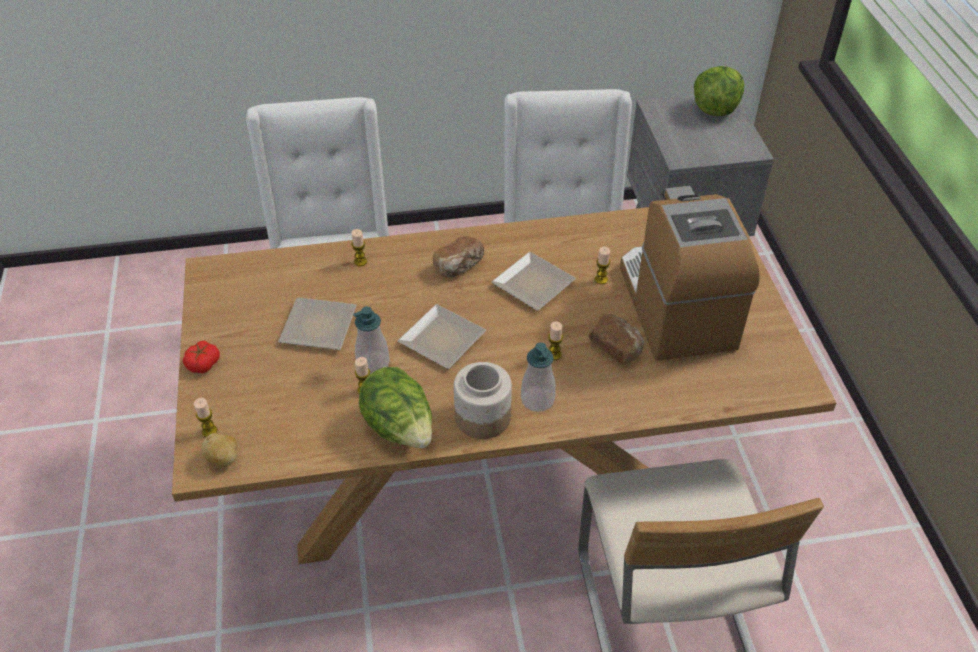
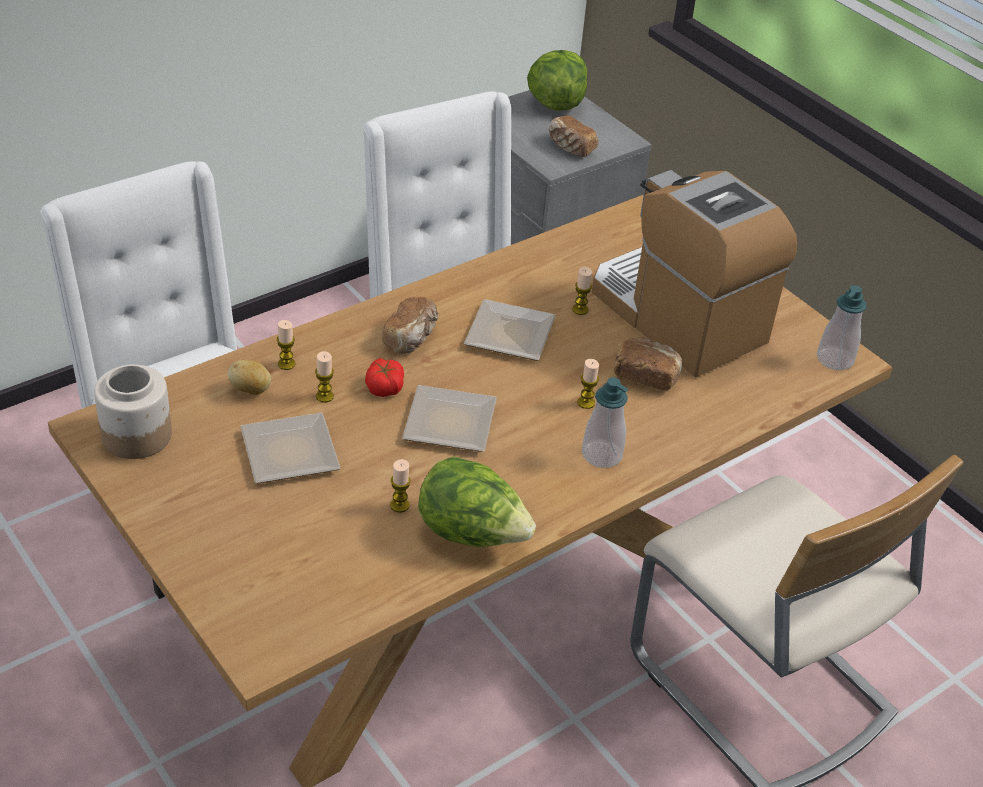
camera: 30 degrees left, 5 degrees down
(203, 364) = (171, 539): tomato -> tomato (384, 387)
(209, 431) = (240, 612): candle -> candle (324, 396)
(223, 459) = (283, 637): potato -> potato (251, 390)
(373, 364) = (388, 474): soap dispenser -> soap dispenser (835, 359)
(482, 417) = (555, 492): jar -> jar (136, 436)
(703, 147) = (570, 147): none -> bread

